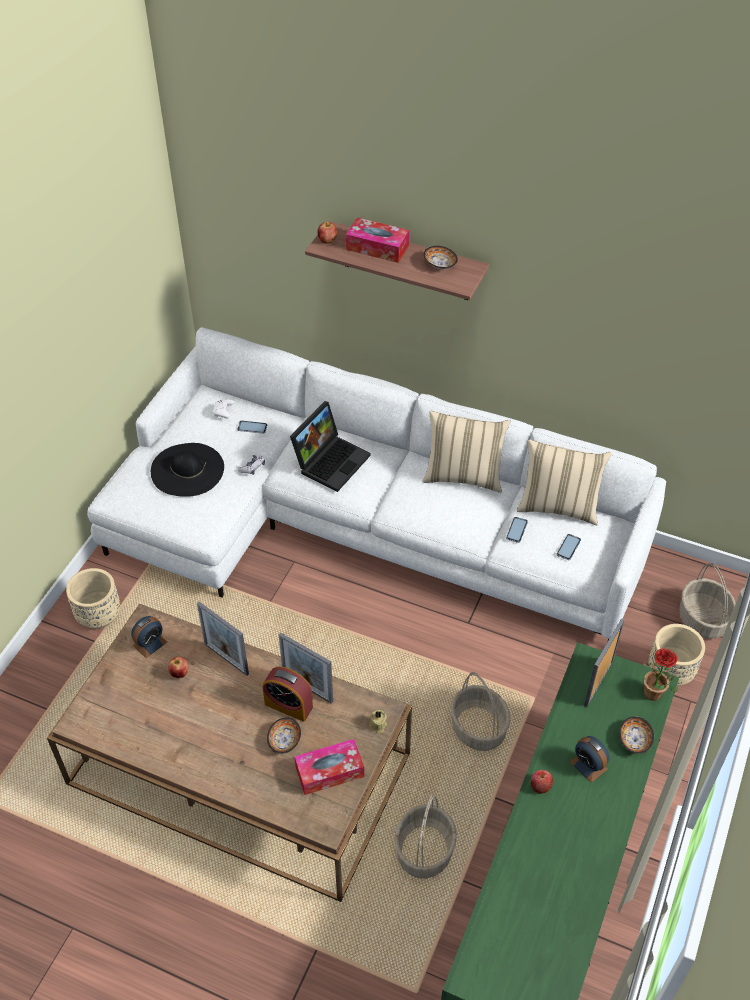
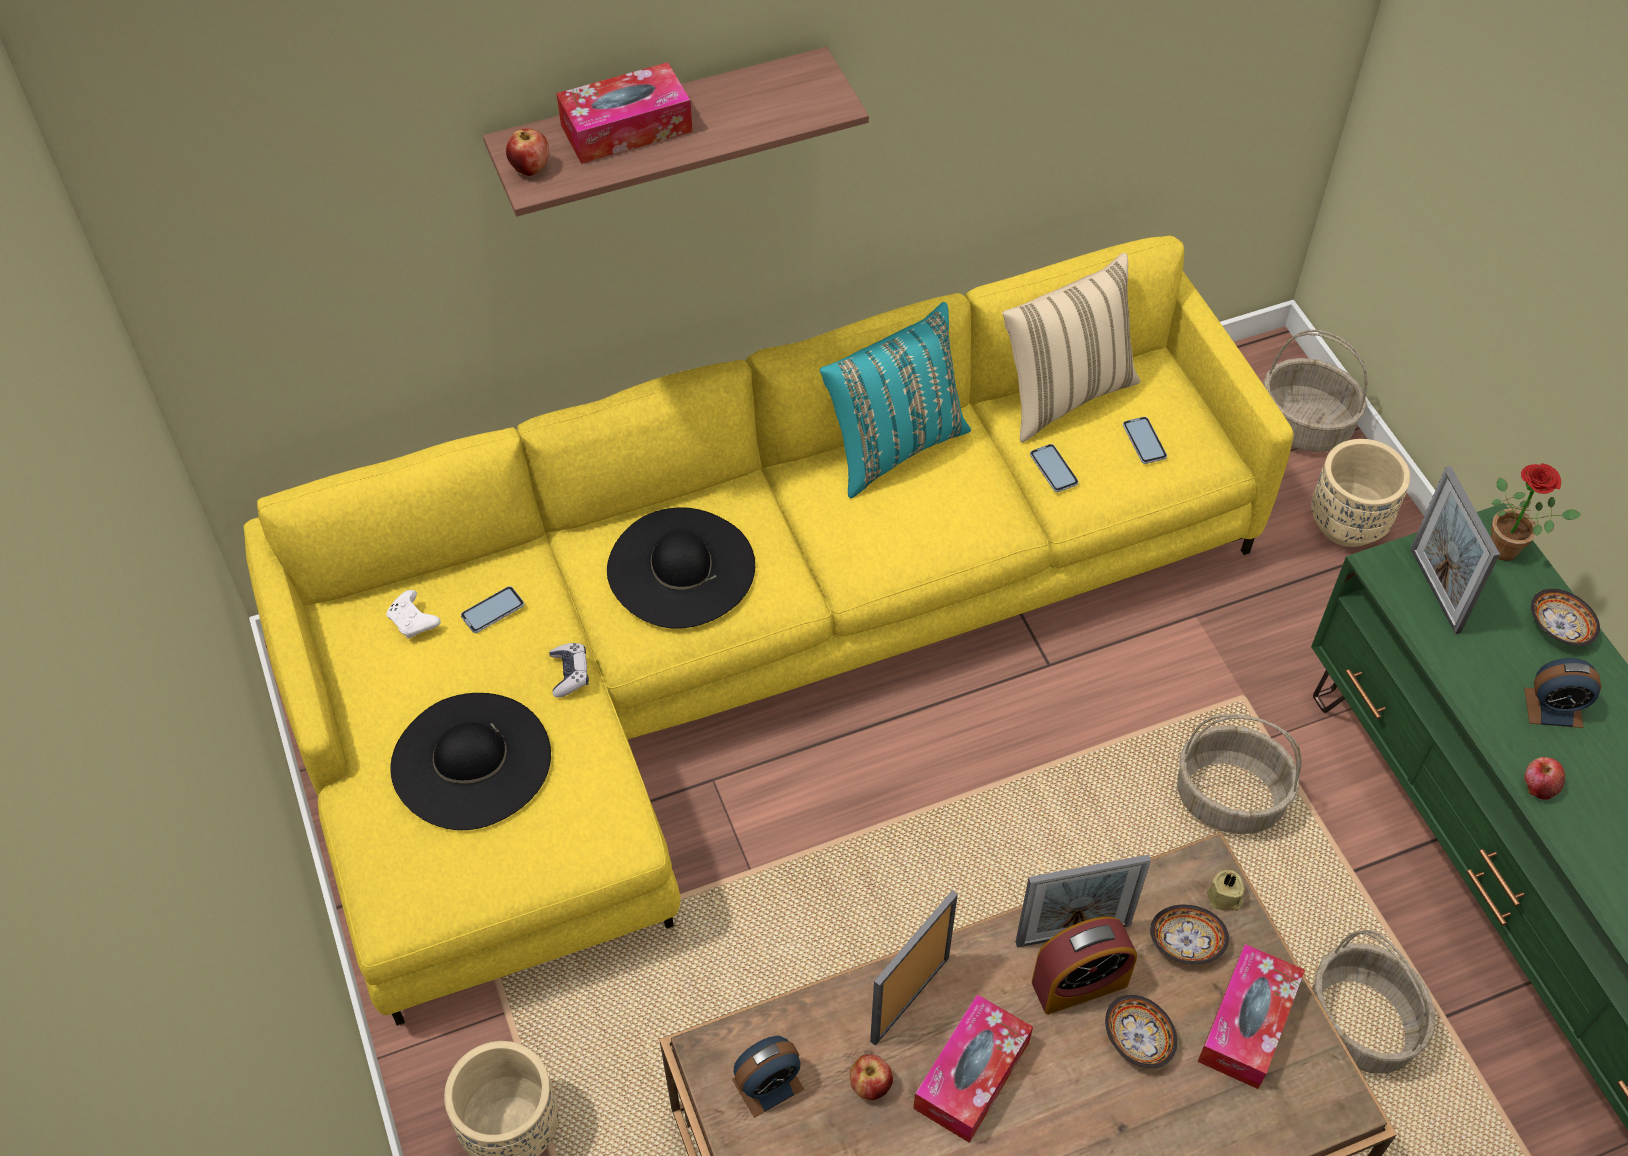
camera: 45 degrees left, 5 degrees up
(150, 643) = (767, 1084): alarm clock -> alarm clock turned 60 degrees clockwise
(215, 700) = (971, 1075): none -> tissue box
(226, 659) = (909, 999): picture frame -> picture frame turned 135 degrees clockwise
(331, 460) = (681, 567): laptop -> black hat
(359, 526) = (743, 648): white sofa -> yellow sofa
(440, 264) = (759, 93): bowl -> bowl (1184, 941)
(463, 476) = (893, 446): beige pillow -> turquoise pillow

